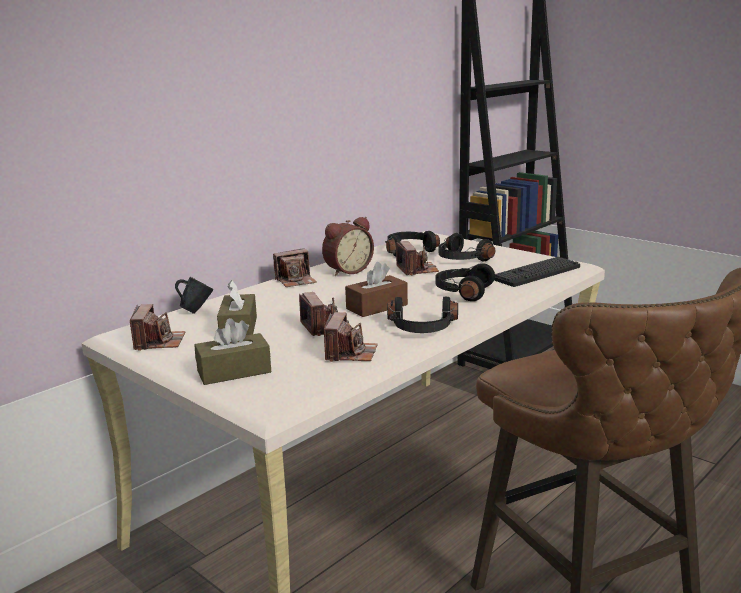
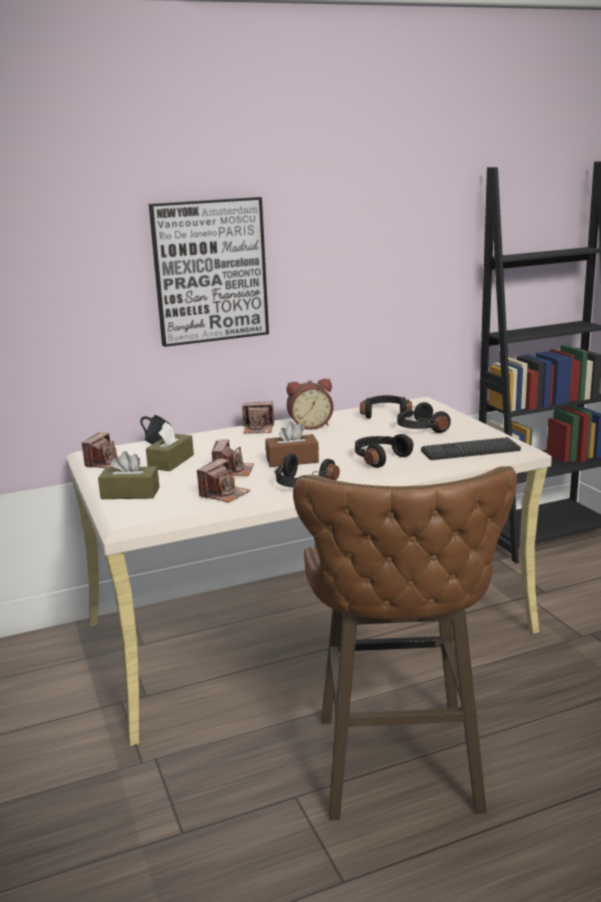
camera: 25 degrees right, 0 degrees up
(228, 102) = (210, 271): none -> picture
(417, 270) = (368, 433): camera -> none

